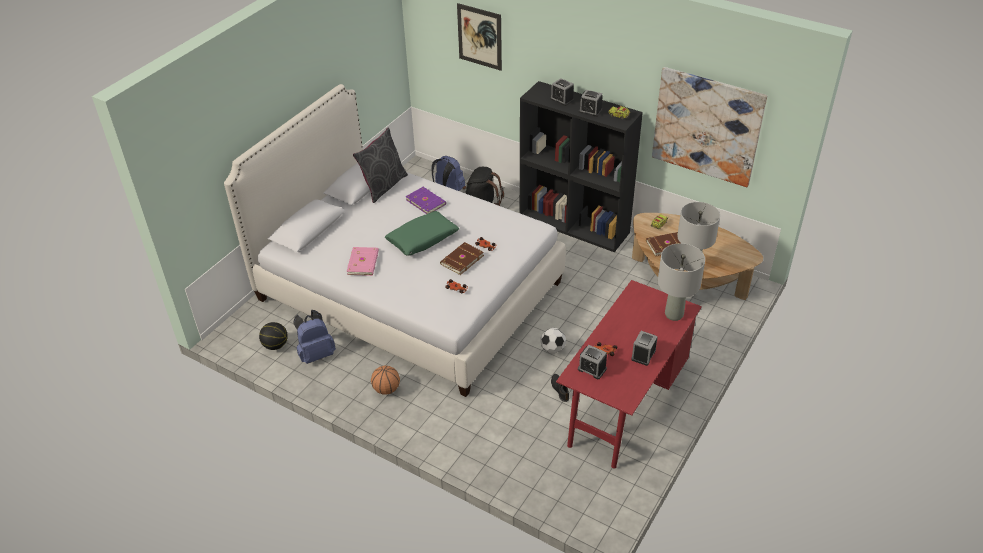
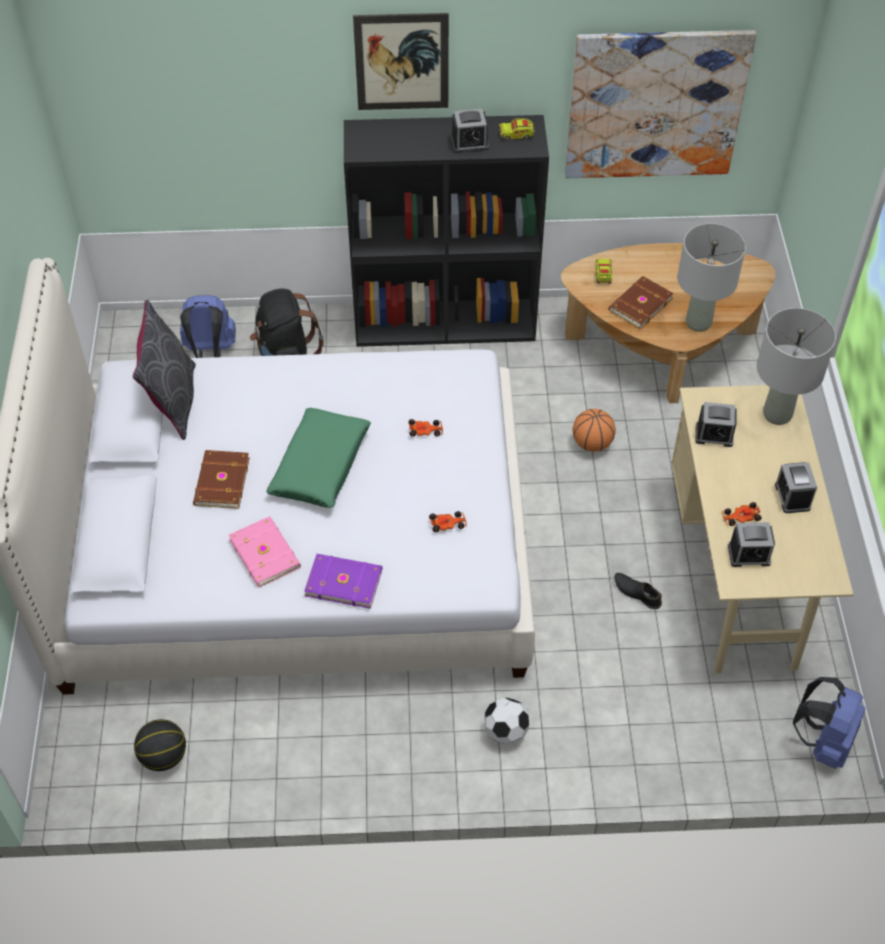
camera: 35 degrees left, 10 degrees up
(316, 354) = (243, 734): blue backpack -> blue backpack (824, 741)
(386, 389) = (401, 730): basketball -> basketball (592, 443)
(426, 201) = (267, 397): purple book -> purple book (343, 581)
(461, 260) = (411, 472): brown book -> brown book (220, 482)
(479, 37) = (214, 78): picture -> picture (402, 62)
(552, 349) = (577, 536): football -> football (505, 731)
(562, 99) = (410, 140): alarm clock -> alarm clock (714, 435)
(624, 407) = (737, 573): red desk -> beige desk

